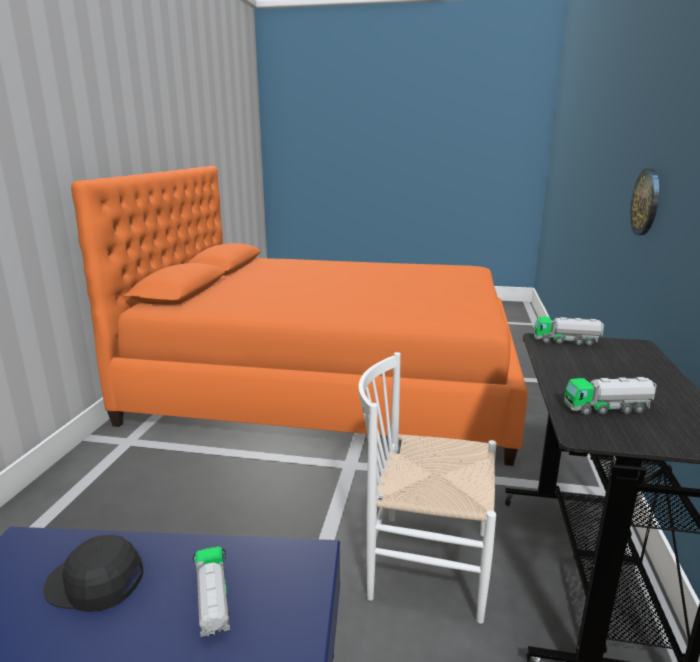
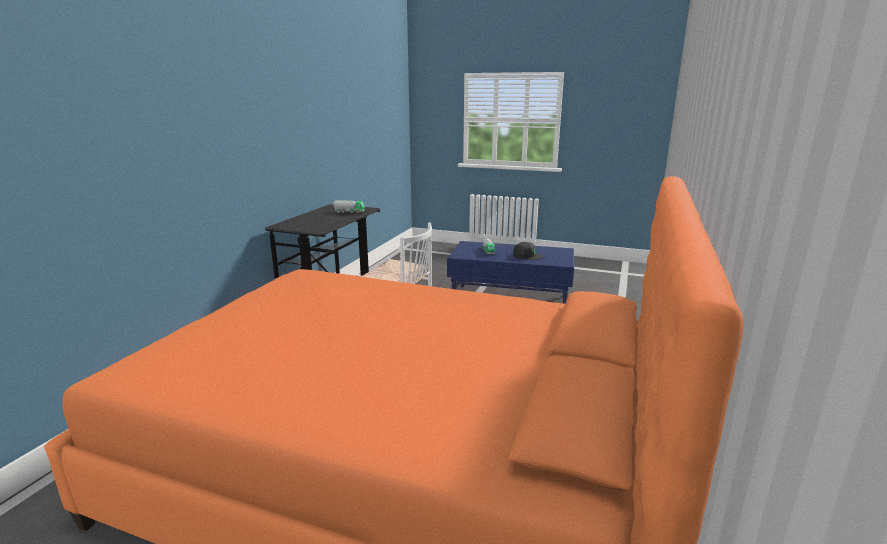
camera: 170 degrees left, 0 degrees up
(566, 341) = (309, 229): toy truck -> none
(646, 202) = (194, 169): wall clock -> none

